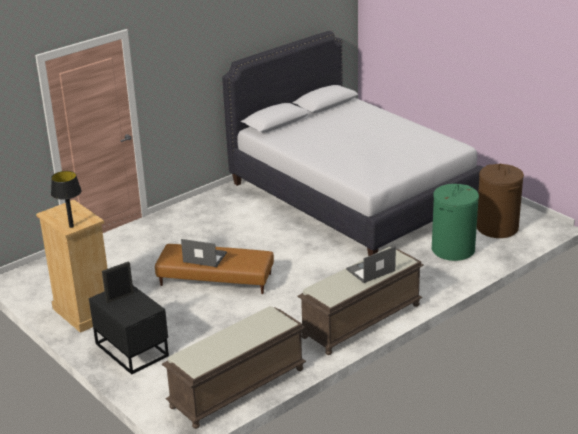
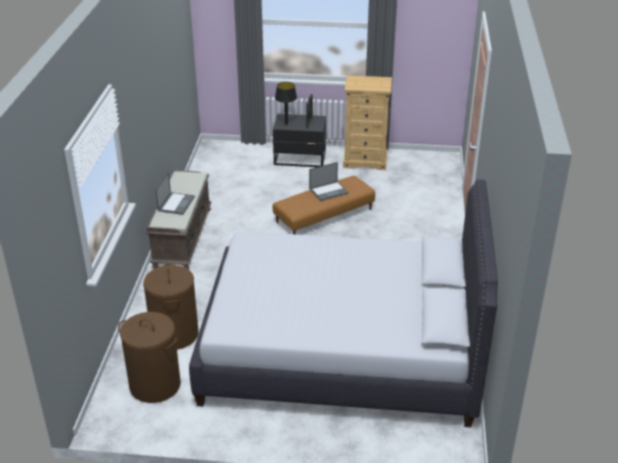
camera: 135 degrees right, 5 degrees up
(71, 226) = (354, 79): black table lamp -> black table lamp (286, 124)
(237, 389) = (208, 169): brown bench -> none
(453, 249) = (175, 334): green laundry basket -> brown laundry basket

